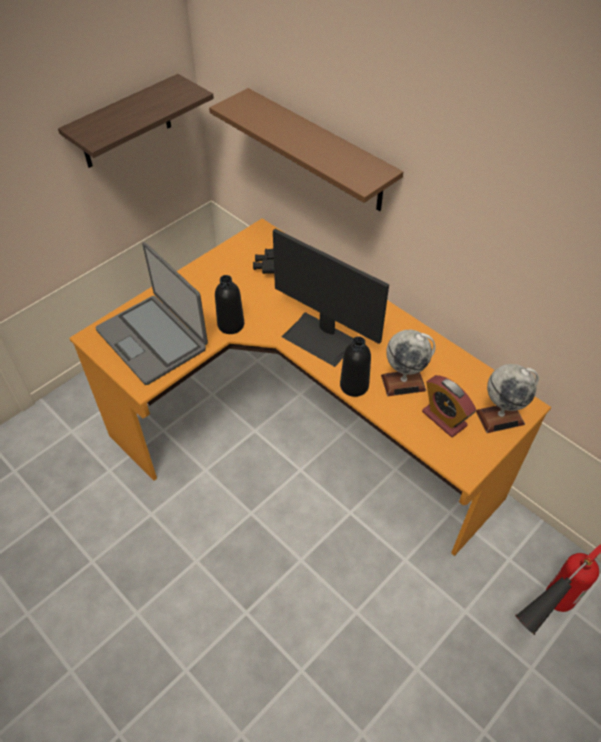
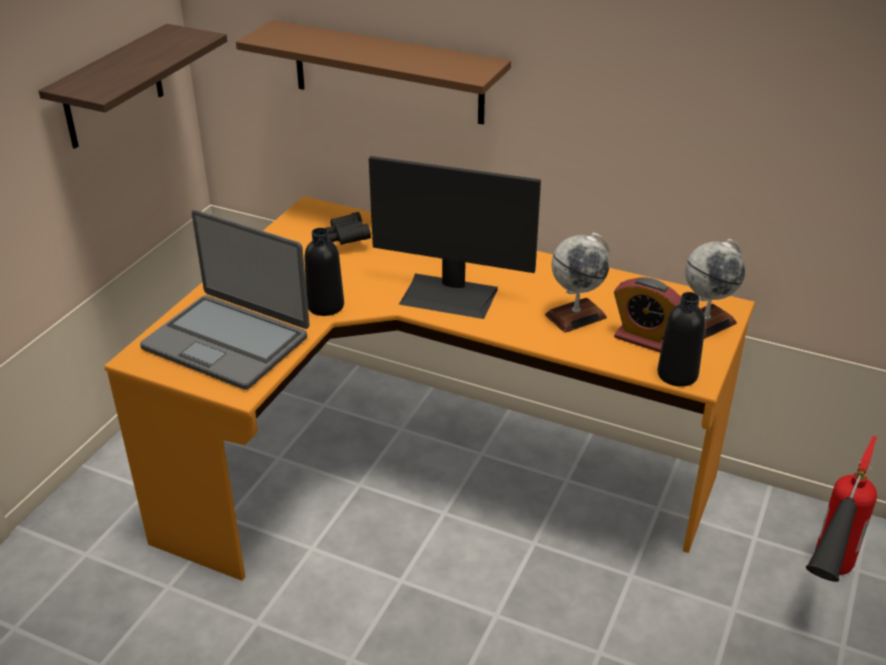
camera: 20 degrees left, 15 degrees down
(354, 385) = (518, 331): black bottle -> black bottle (677, 374)

